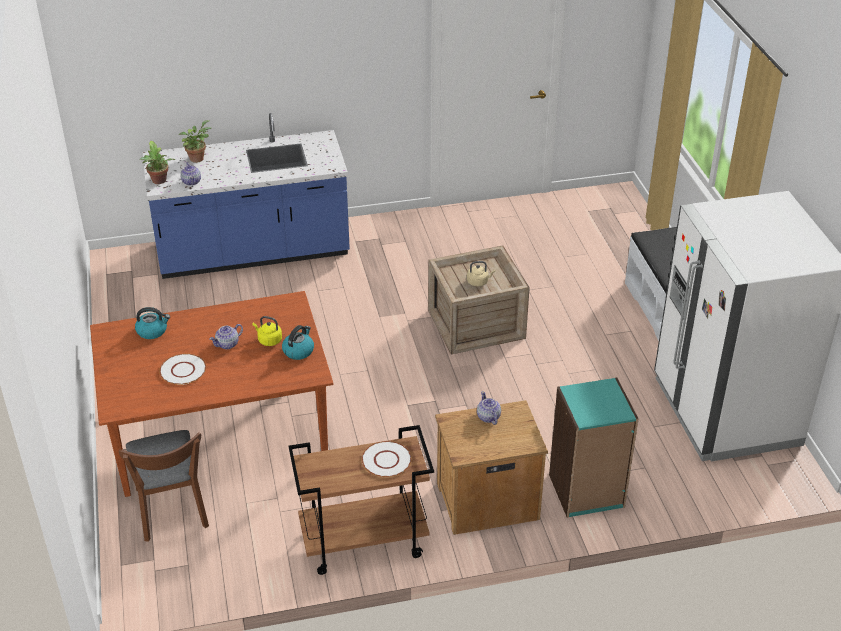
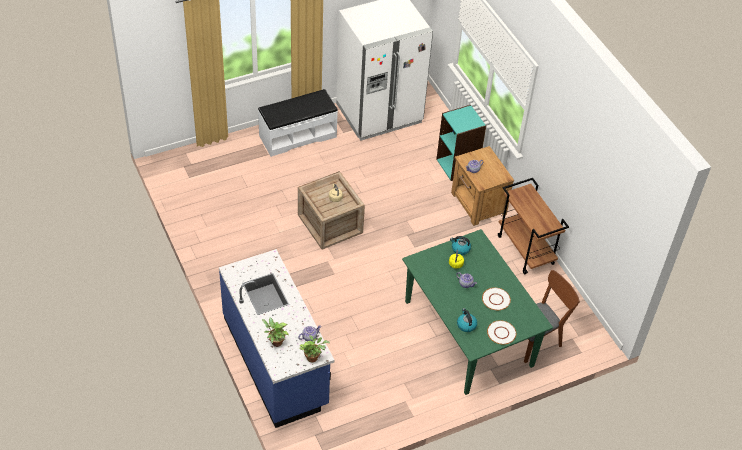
camera: 105 degrees left, 10 degrees up
(219, 435) = (469, 333): brown dining table -> green dining table
(386, 460) = (526, 201): white plate -> white plate (501, 333)

